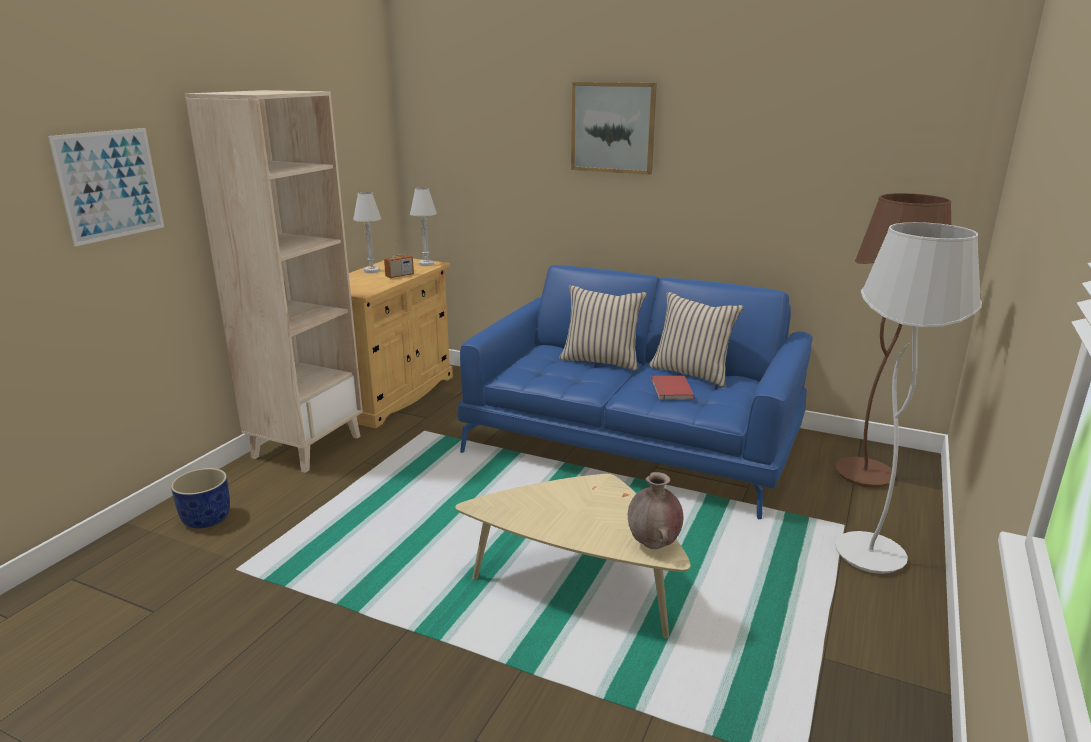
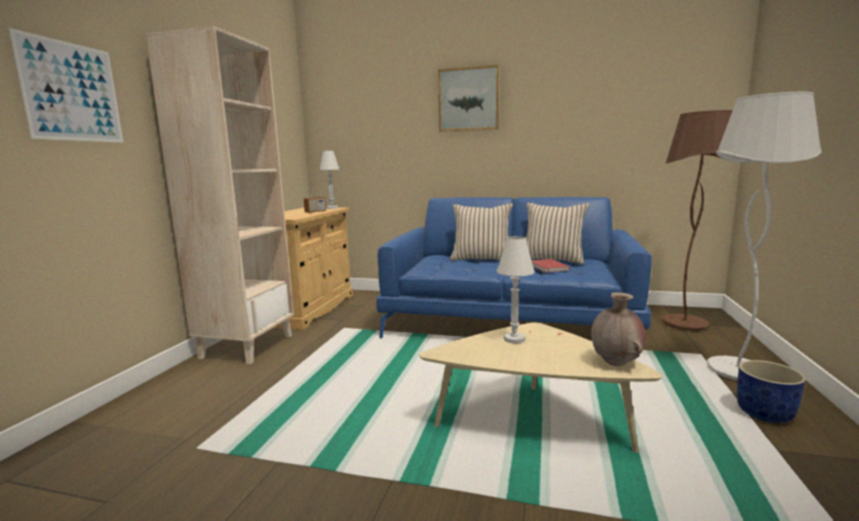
camera: 10 degrees left, 10 degrees down
(206, 518) = (160, 408): blue planter -> blue planter (764, 413)
(371, 271) = (292, 211): white table lamp -> white table lamp (514, 339)

